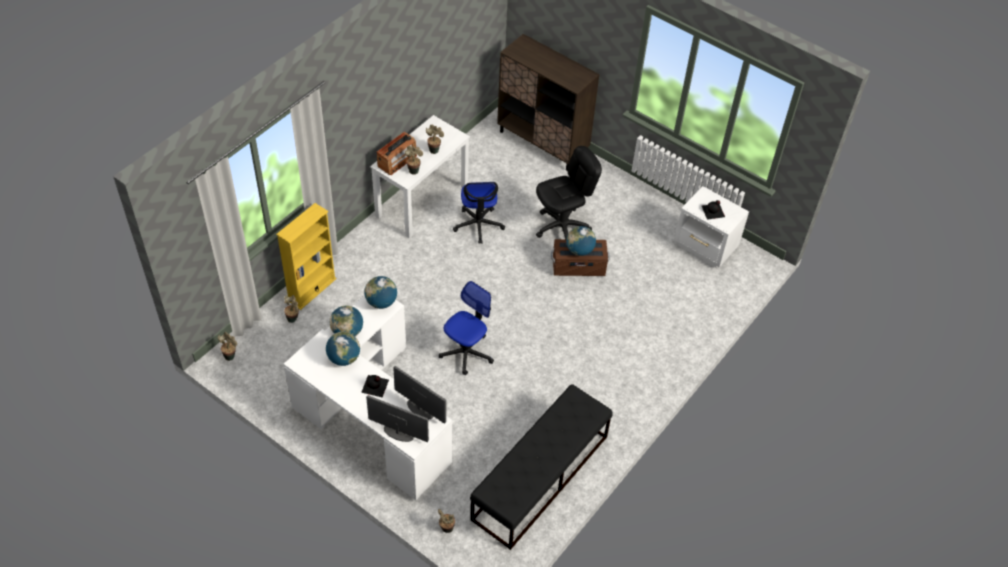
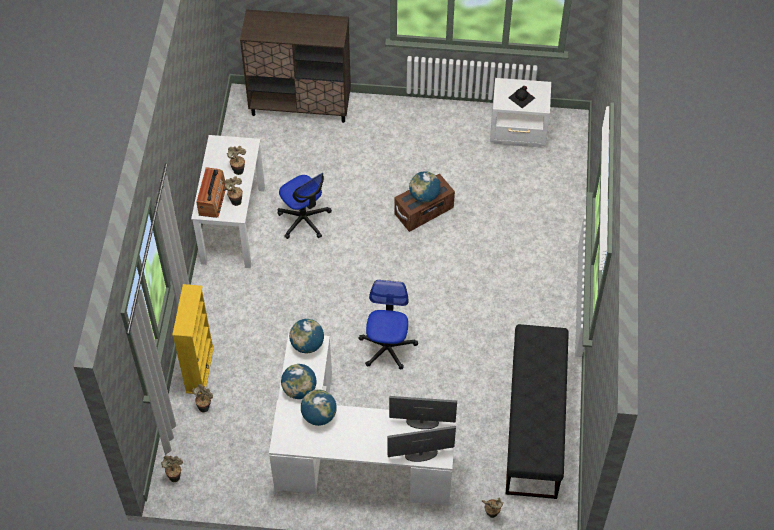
camera: 30 degrees left, 5 degrees up
(375, 386) = (367, 425): black bottle -> none
(562, 227) = (381, 181): black office chair -> none

